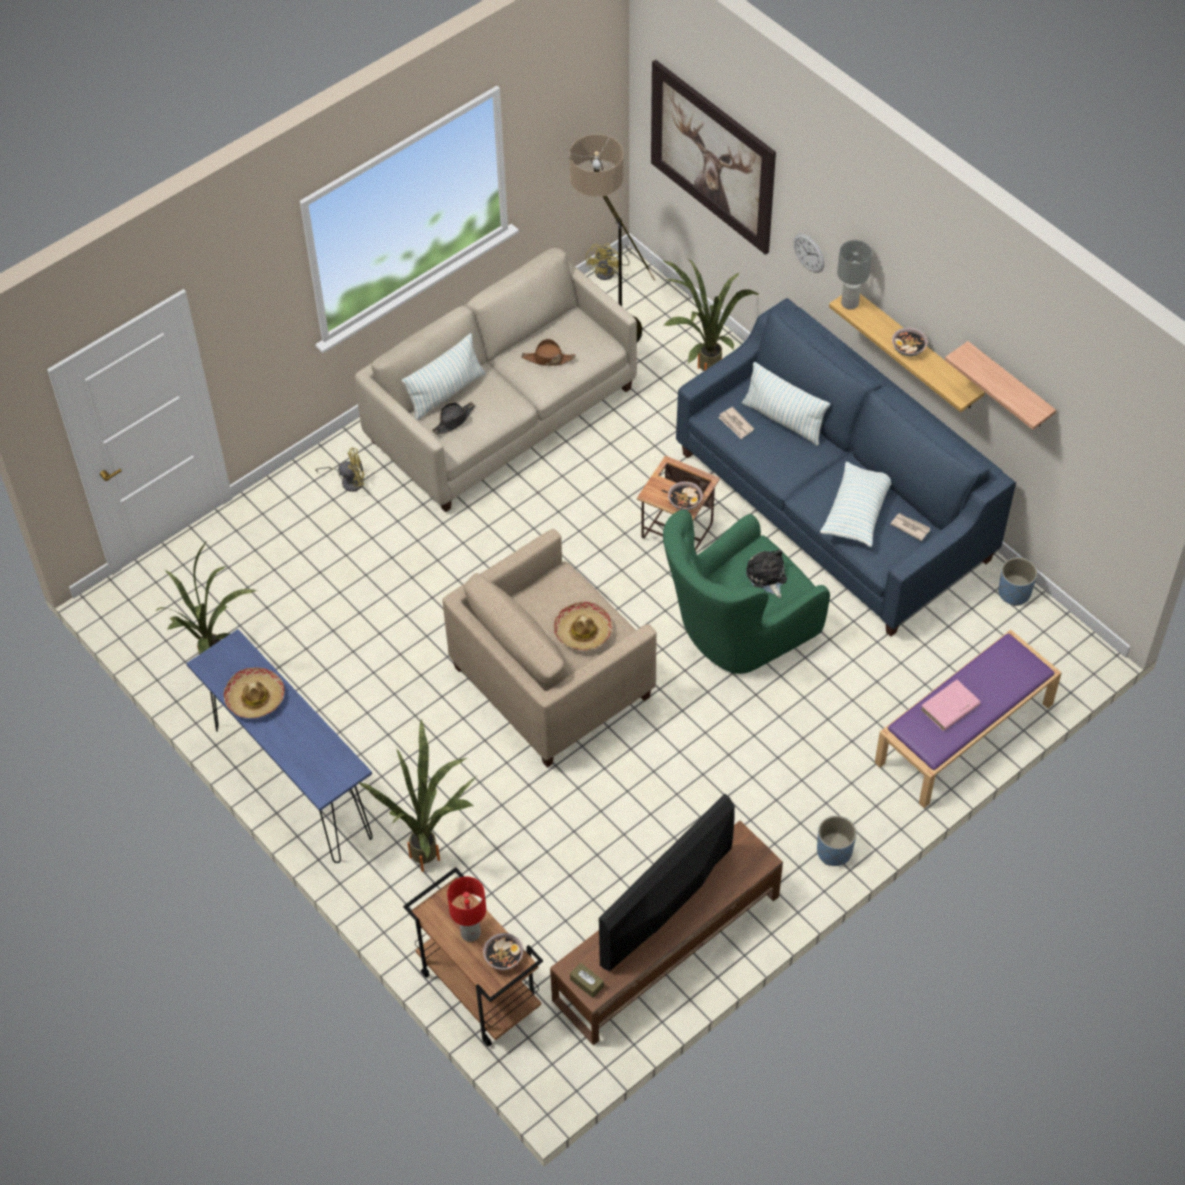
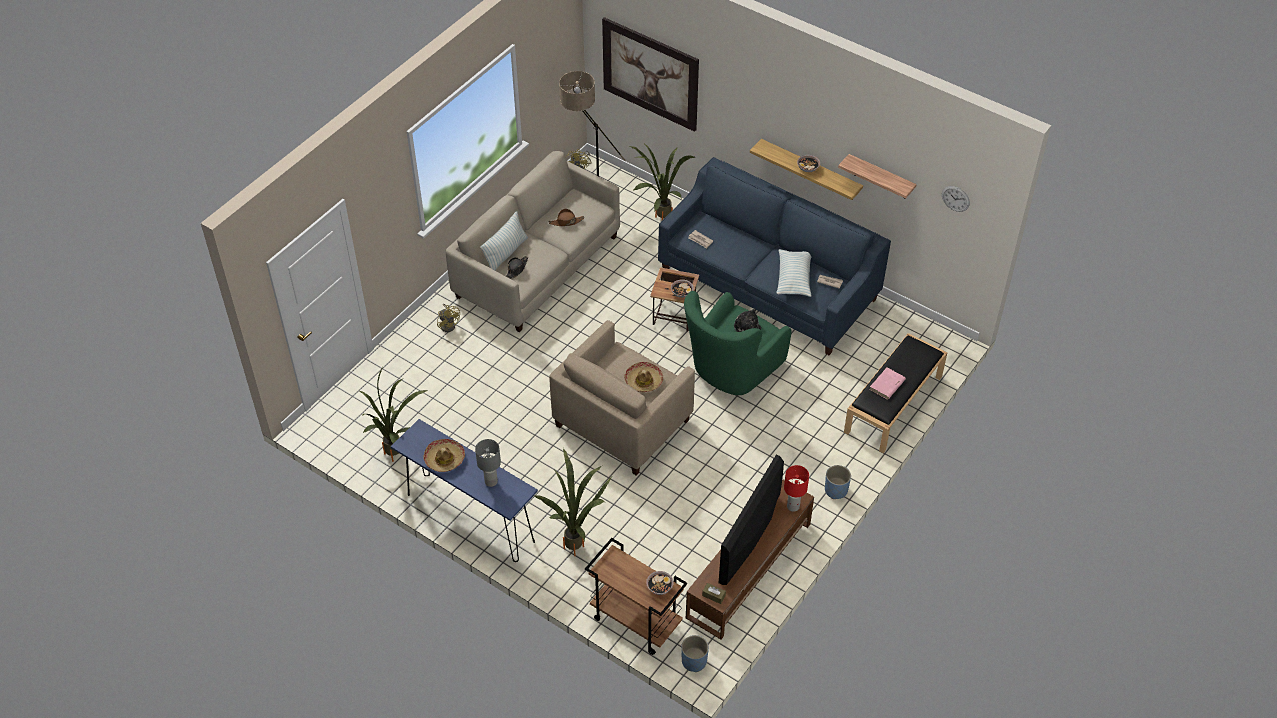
camera: 15 degrees left, 5 degrees down
(348, 481) = (449, 324): yellow fan -> yellow fan turned 75 degrees clockwise
(471, 932) = (633, 576): red table lamp -> red table lamp (793, 506)
(783, 420) = (729, 232): pillow -> none
(809, 253) = (727, 122): wall clock -> wall clock (955, 198)
(849, 303) = (762, 148): grey table lamp -> grey table lamp (490, 481)
(964, 734) = (893, 405): purple bench -> black bench
(1014, 593) = (896, 315): blue planter -> blue planter (694, 661)

